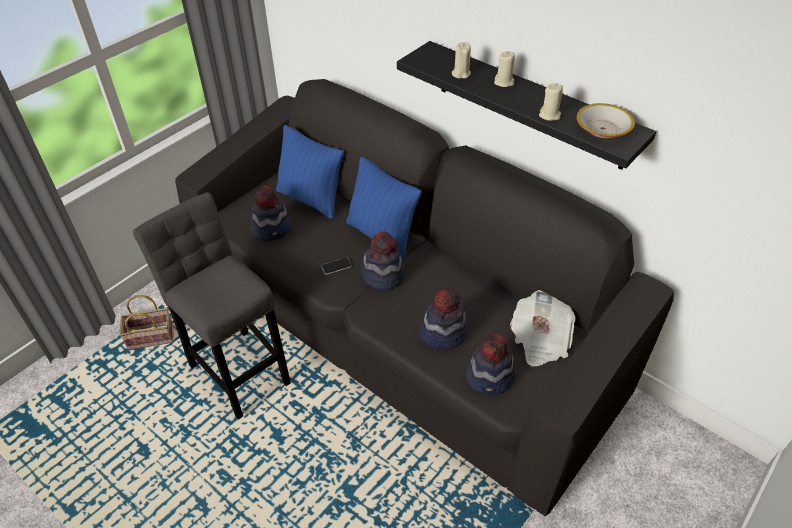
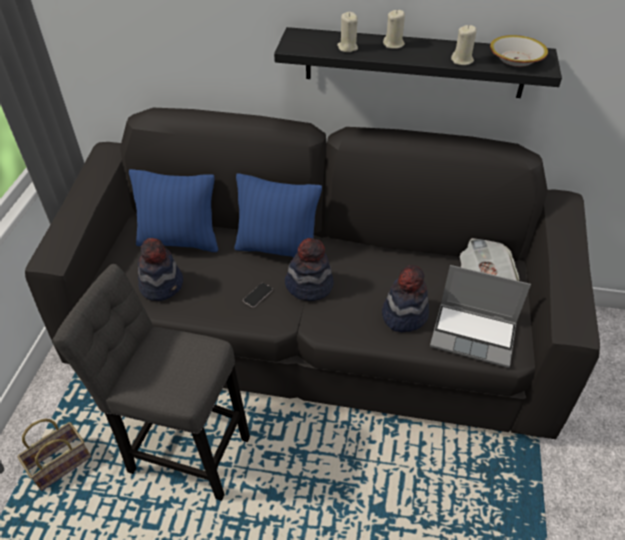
camera: 30 degrees left, 0 degrees up
(490, 377) = (474, 335): hat -> laptop

